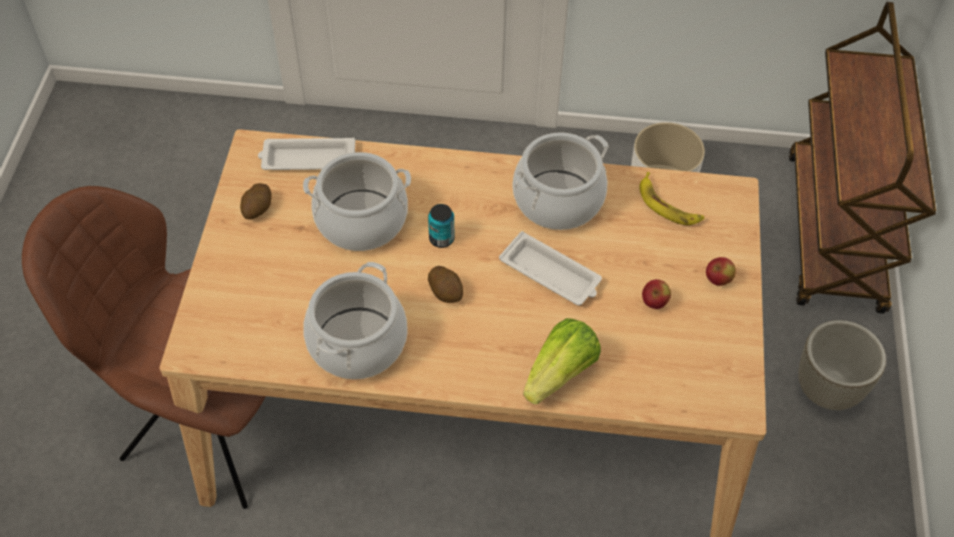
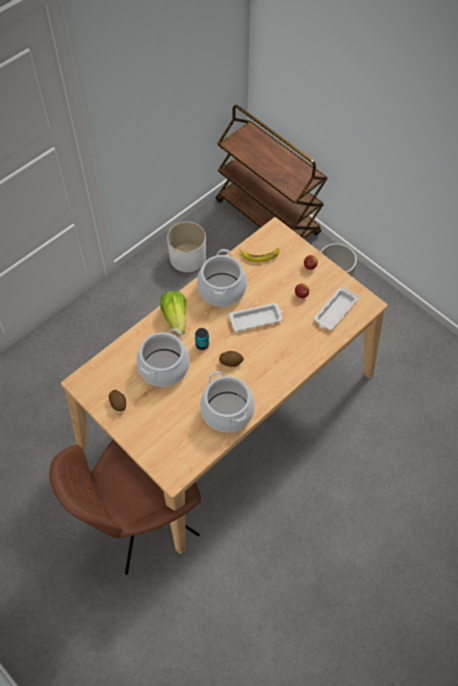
camera: 50 degrees left, 5 degrees up
(307, 159) = (108, 366): white tray -> white tray (335, 311)
(560, 373) = (305, 350): lettuce -> lettuce (175, 318)

